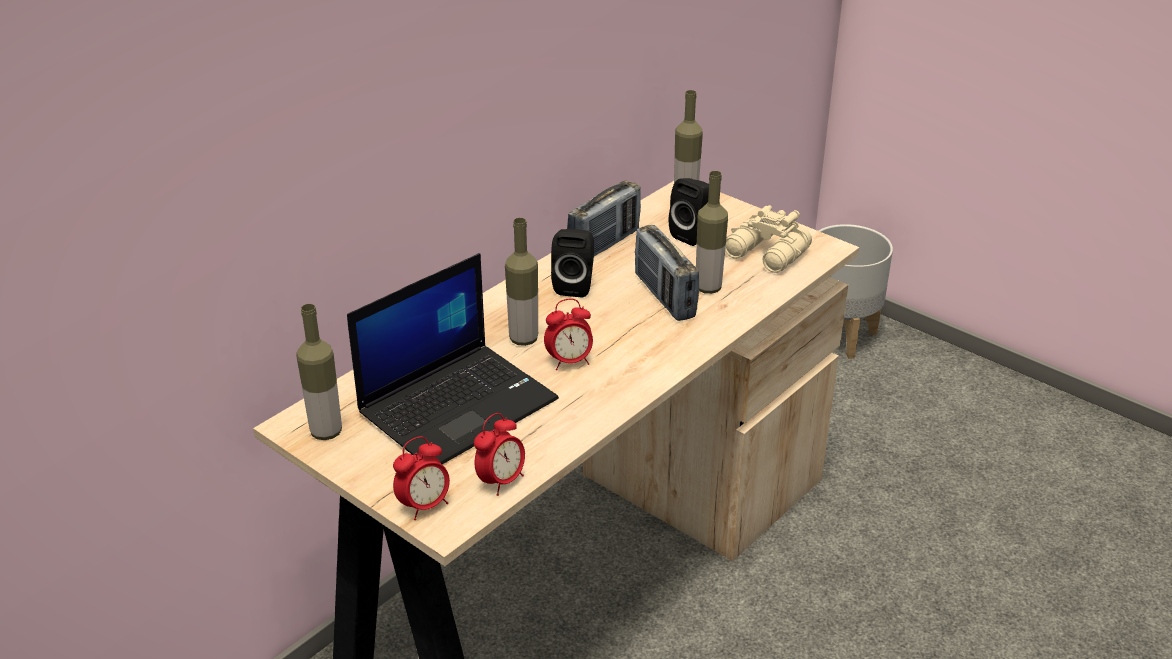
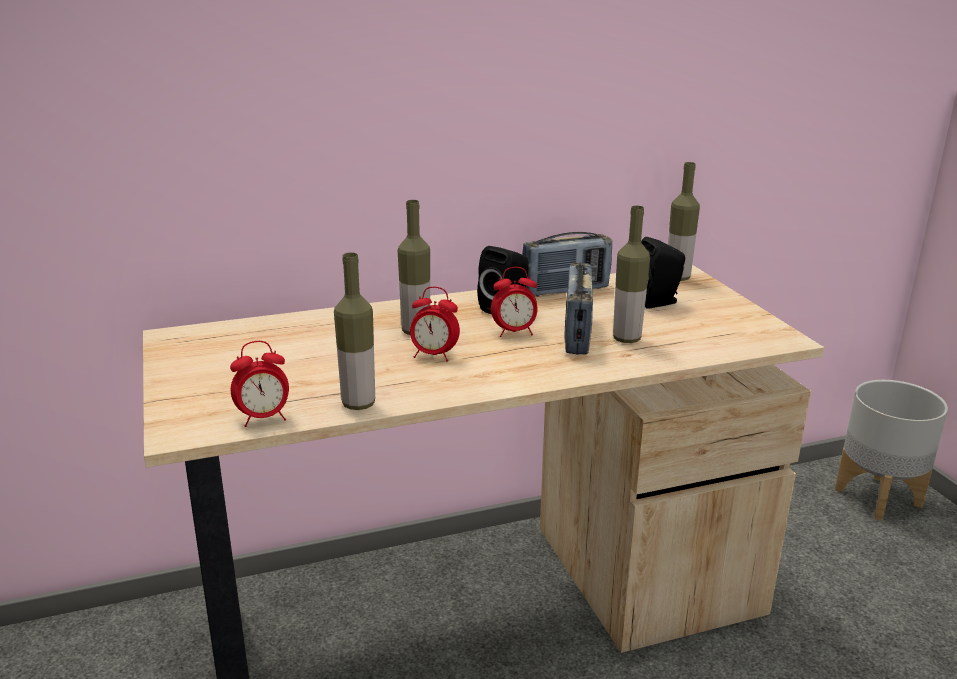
camera: 30 degrees right, 10 degrees down
(326, 432) = (185, 346): bottle -> bottle (358, 404)
(424, 506) = (181, 415): alarm clock -> alarm clock (514, 332)
(458, 404) = (305, 358): laptop -> none
(767, 254) = (714, 330): beige binoculars -> none

